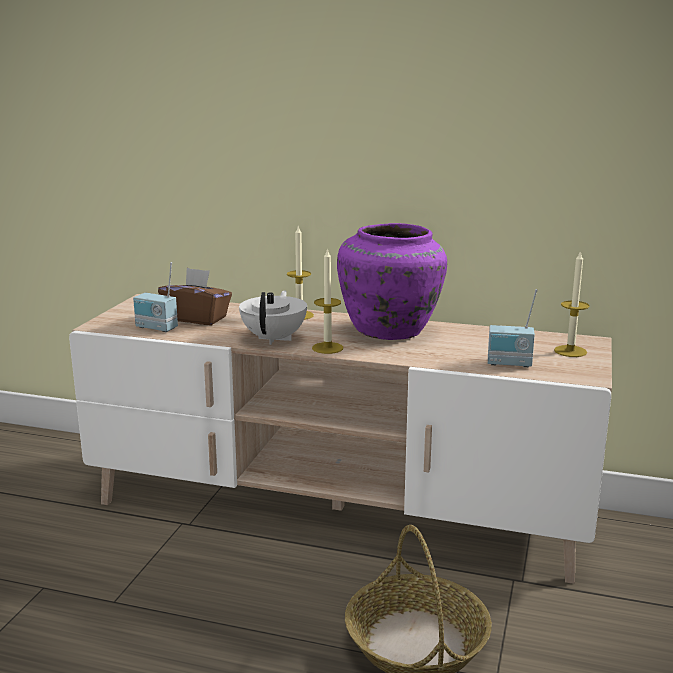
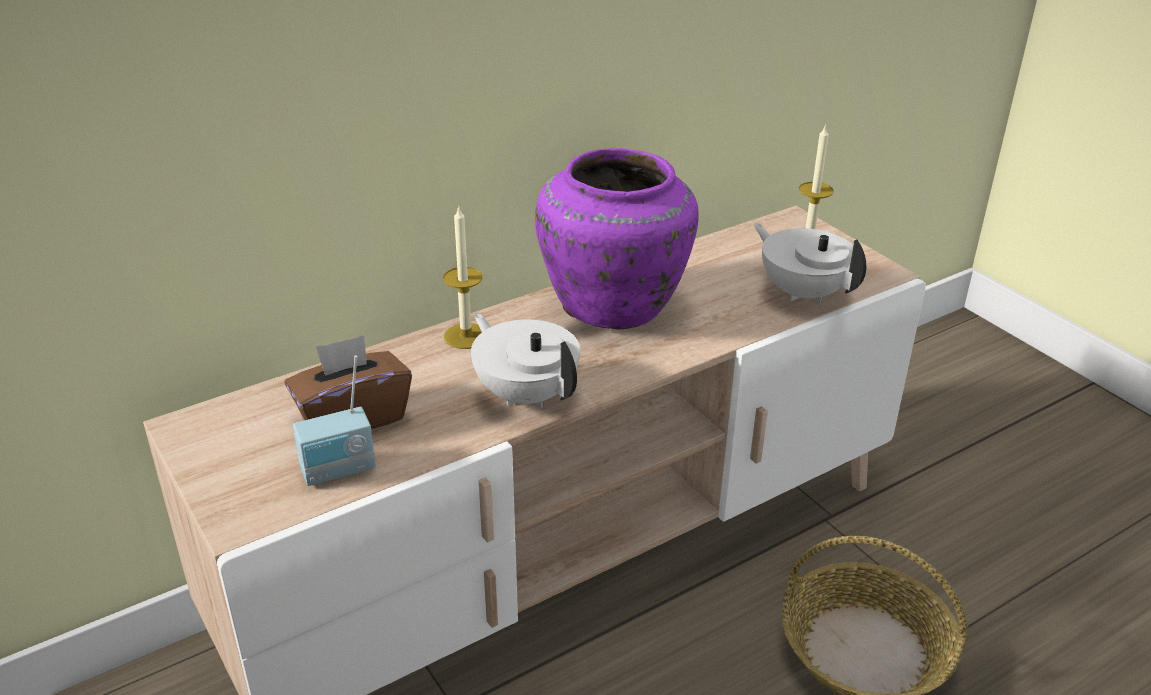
camera: 50 degrees left, 15 degrees up
(327, 348) = (611, 372): candle -> none
(509, 364) = (803, 292): radio -> white teapot

